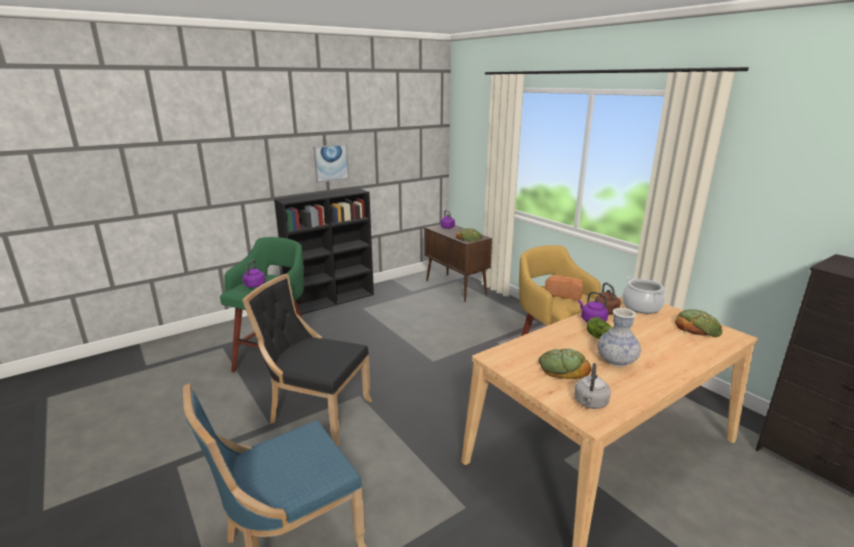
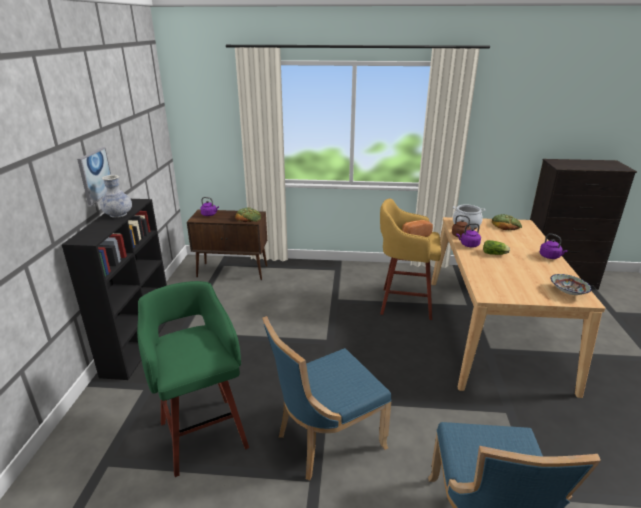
camera: 50 degrees left, 5 degrees up
(254, 286) = (188, 355): purple kettle -> purple kettle (550, 257)
(316, 413) = (326, 440): black chair -> blue chair
(563, 367) = (520, 280): bread -> none
(590, 403) = (568, 292): grey kettle -> bowl
(616, 361) = (525, 263): vase -> vase (118, 214)

